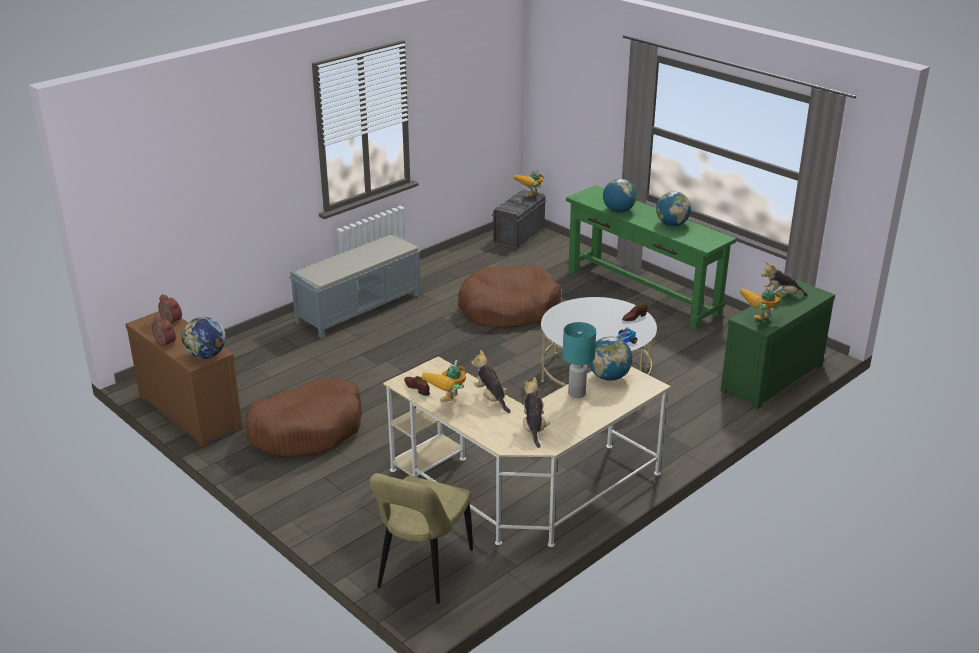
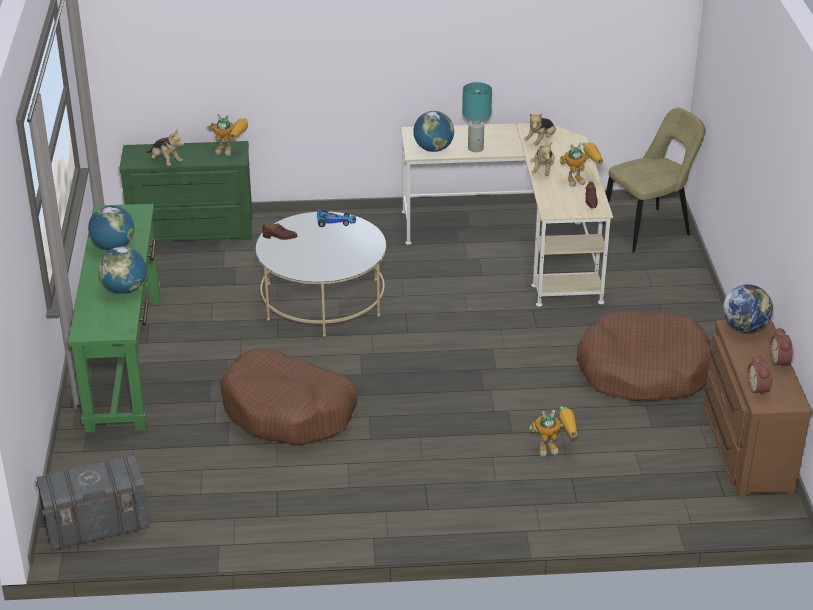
camera: 140 degrees left, 5 degrees up
(360, 308) = (445, 502): grey bench -> none
(530, 198) = (67, 476): toy robot -> toy robot (554, 447)

